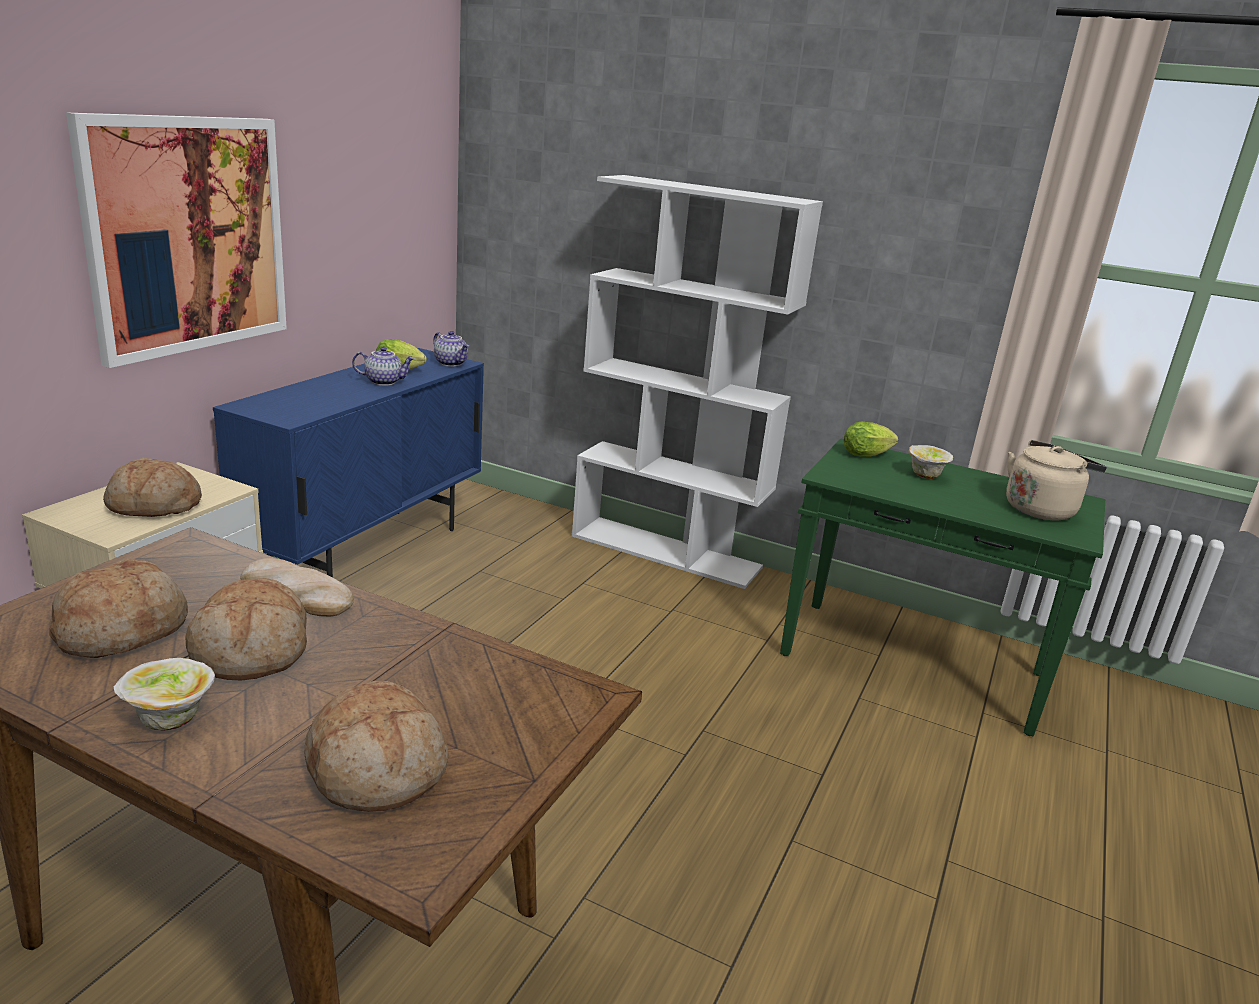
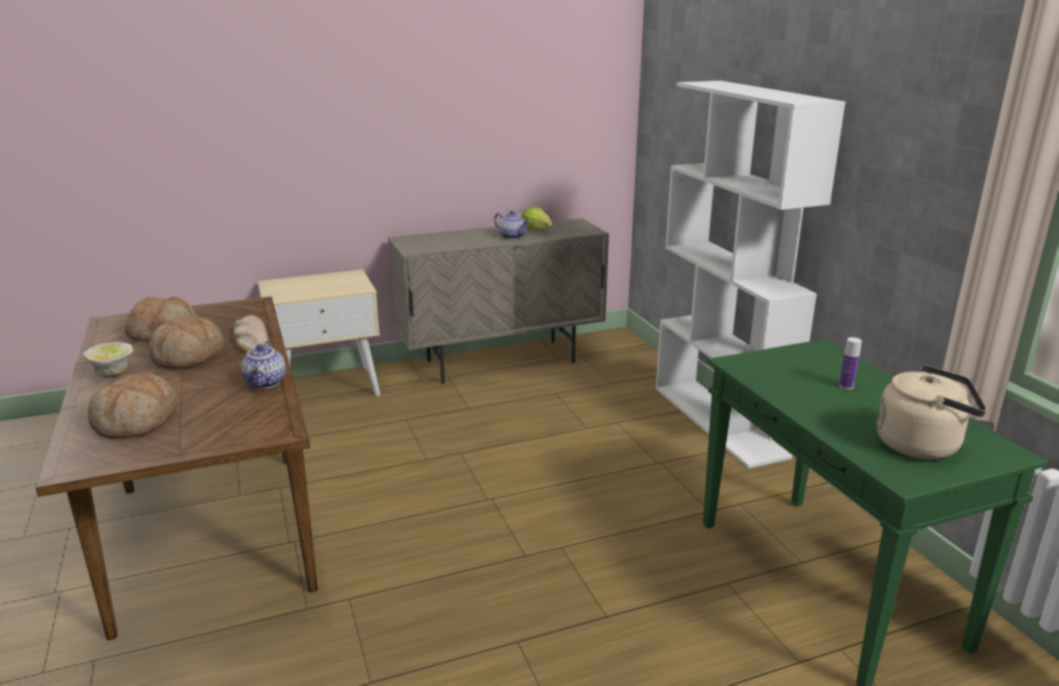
camera: 45 degrees right, 0 degrees up
(154, 505) = (314, 289): bread -> none
(188, 235) = (378, 125): picture -> none
(368, 552) = (501, 361): blue cabinet -> beige cabinet
(451, 363) = (583, 231): teapot -> teapot (266, 383)
(868, 455) = (821, 357): lettuce -> none
(926, 476) = (846, 386): bowl -> bottle

